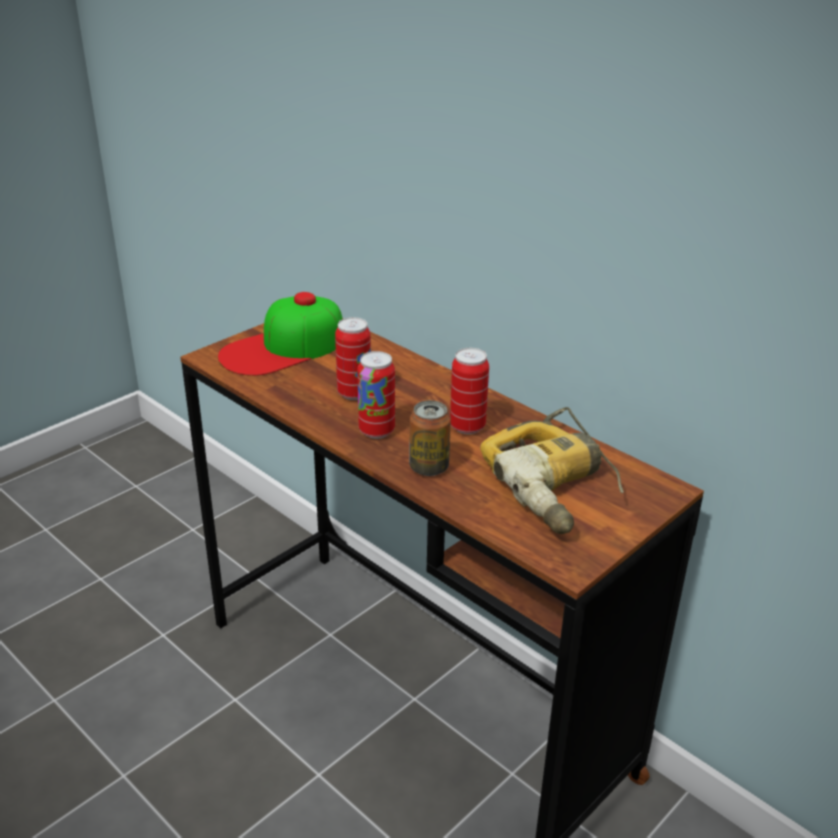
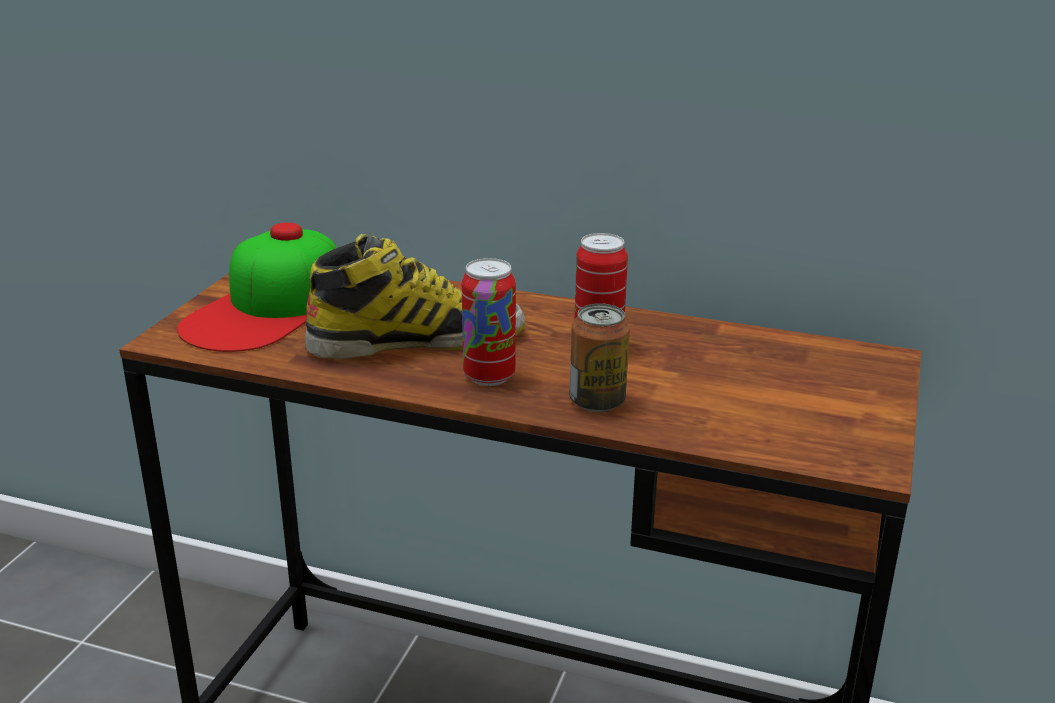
camera: 25 degrees left, 5 degrees down
(354, 393) = (417, 340): can -> boot
(556, 484) = (764, 382): power drill -> none

